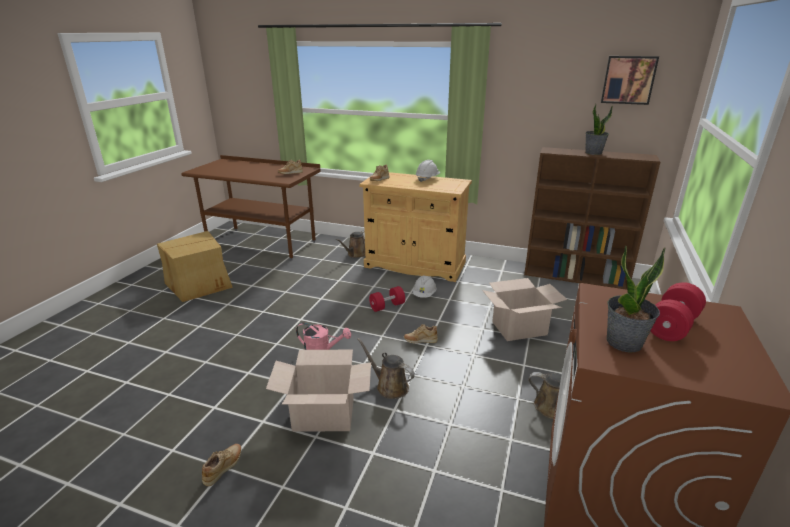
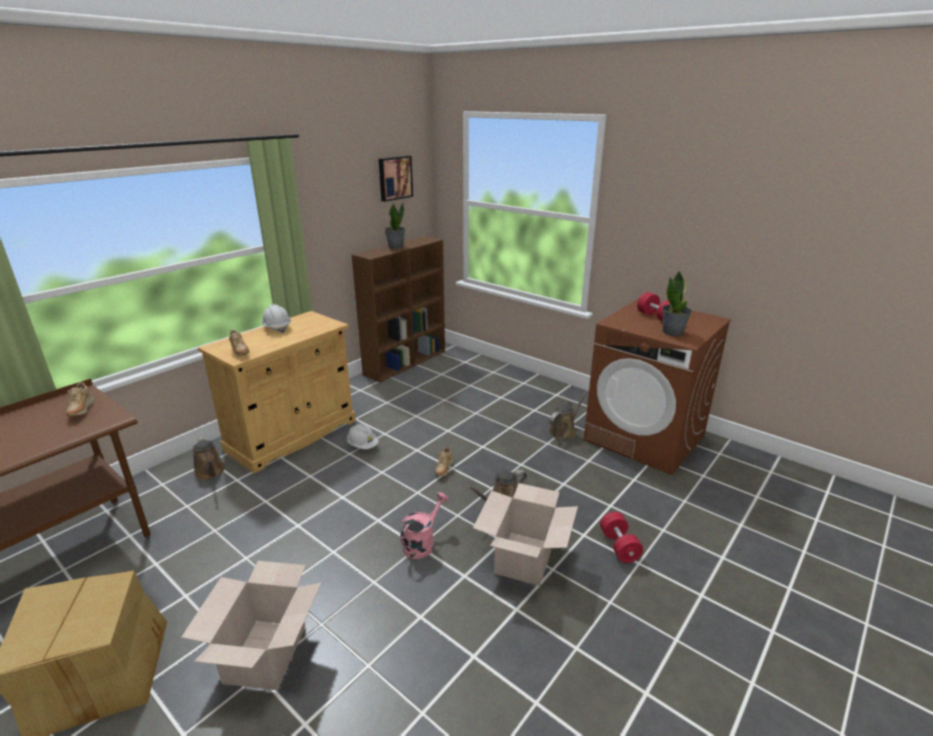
camera: 70 degrees left, 0 degrees up
(224, 468) = (577, 648): beige shoe -> none
(387, 306) = (363, 475): red dumbbell -> red dumbbell (619, 546)
(519, 329) = (461, 413): cardboard box -> cardboard box (266, 654)

